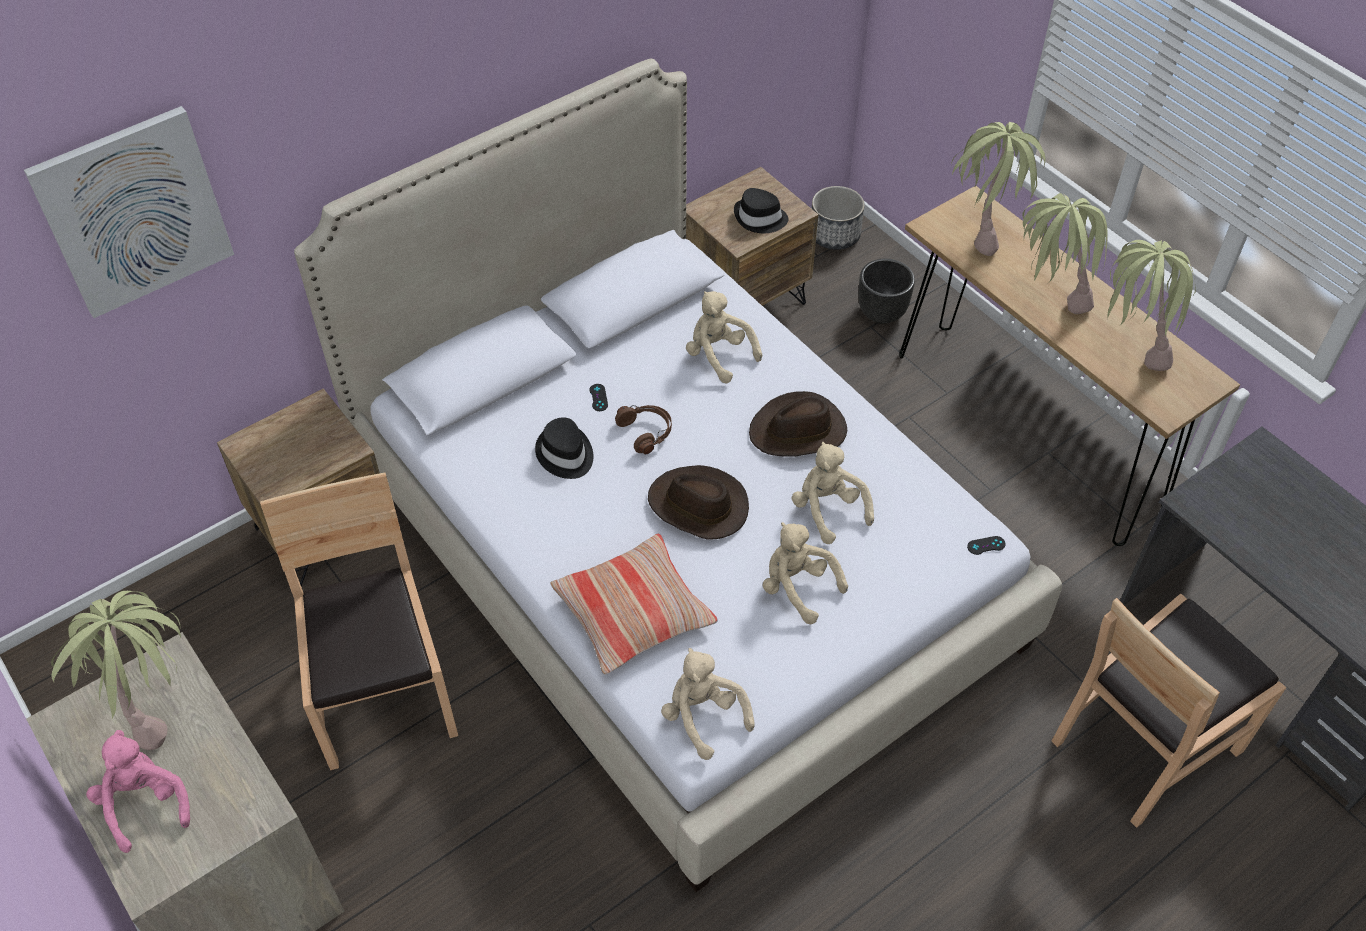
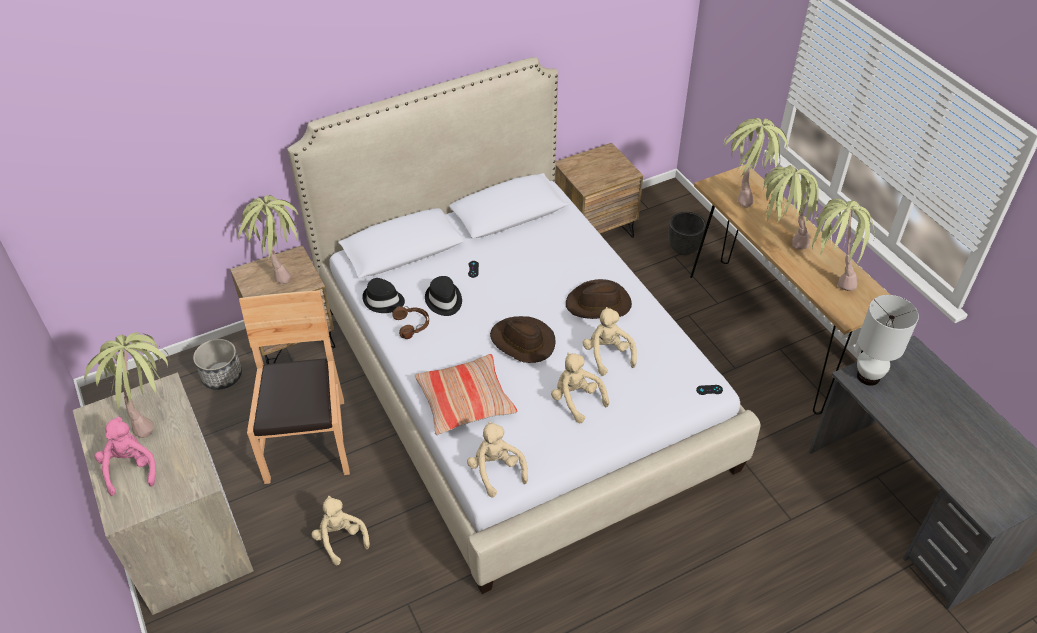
camera: 10 degrees right, 5 degrees down
(134, 212) = (188, 108): picture -> none
(296, 430) = (279, 267): none -> potted plant
(647, 432) = (499, 293): brown headphones -> brown headphones (412, 325)
(719, 355) = (557, 252): beige plush toy -> beige plush toy (340, 539)
(760, 218) = (604, 173): black hat -> black hat (383, 301)
(834, 235) = (662, 197): planter -> planter (222, 376)
(1145, 743) = (809, 544): brown chair -> none
(1210, 498) = (868, 376): none -> white table lamp

